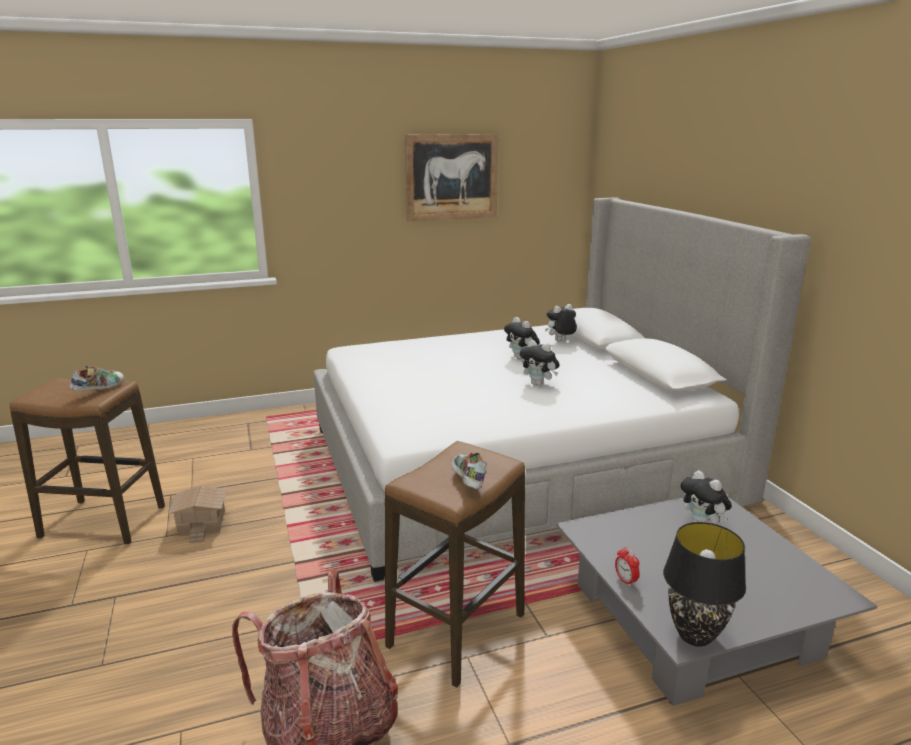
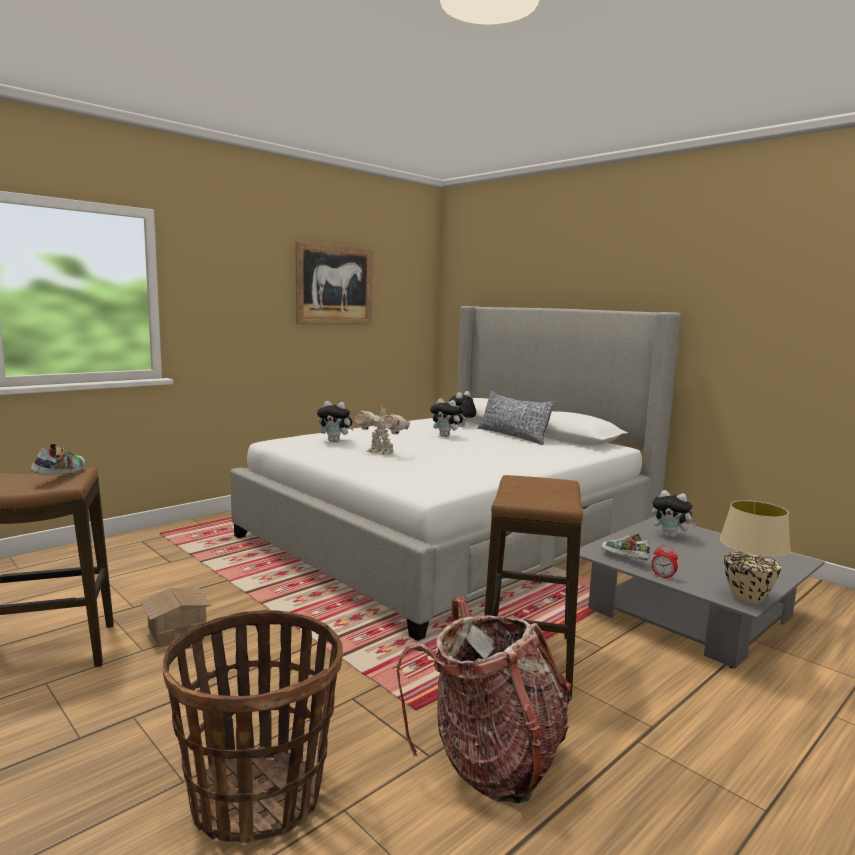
camera: 25 degrees left, 10 degrees down
(135, 697) = (258, 797): none -> basket
(424, 377) = (381, 453): none -> toy robot
(467, 482) = (555, 495): shoe -> shoe (623, 559)
(539, 384) = (486, 450): plush toy -> plush toy (335, 441)
(599, 364) = (513, 435): none -> pillow
(694, 635) = (746, 598): black table lamp -> beige table lamp

